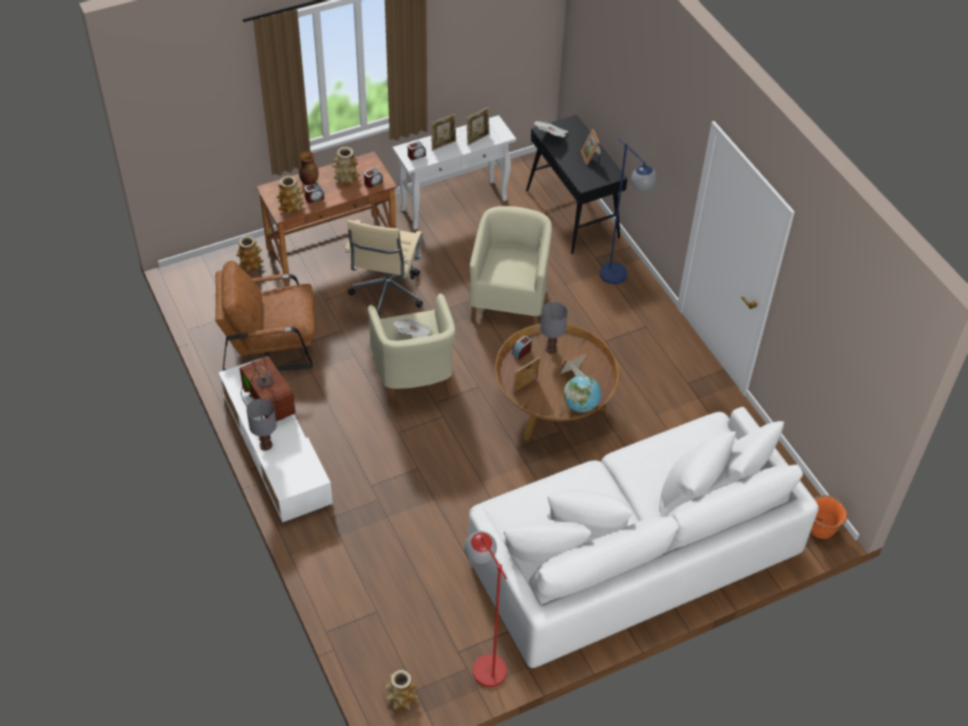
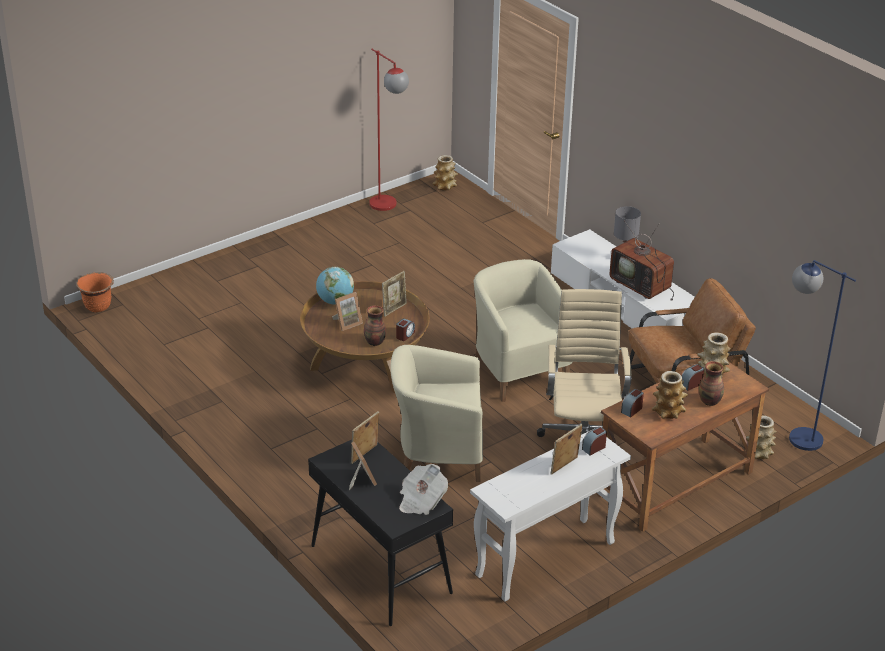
camera: 170 degrees right, 15 degrees down
(414, 335) = (520, 319): newspaper -> none
(477, 139) = (522, 481): picture frame -> picture frame (365, 455)
(510, 300) = (437, 455): beige armchair -> beige armchair turned 90 degrees clockwise
(551, 348) = (374, 342): grey table lamp -> vase
(619, 280) = (307, 494): blue floor lamp -> blue floor lamp (795, 434)
(632, 550) = (275, 275): white sofa -> none

